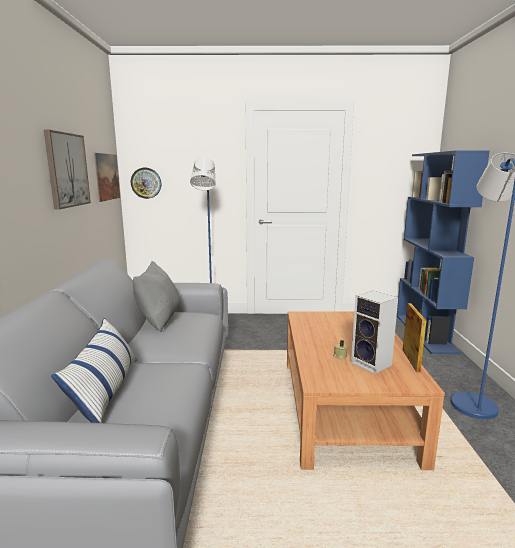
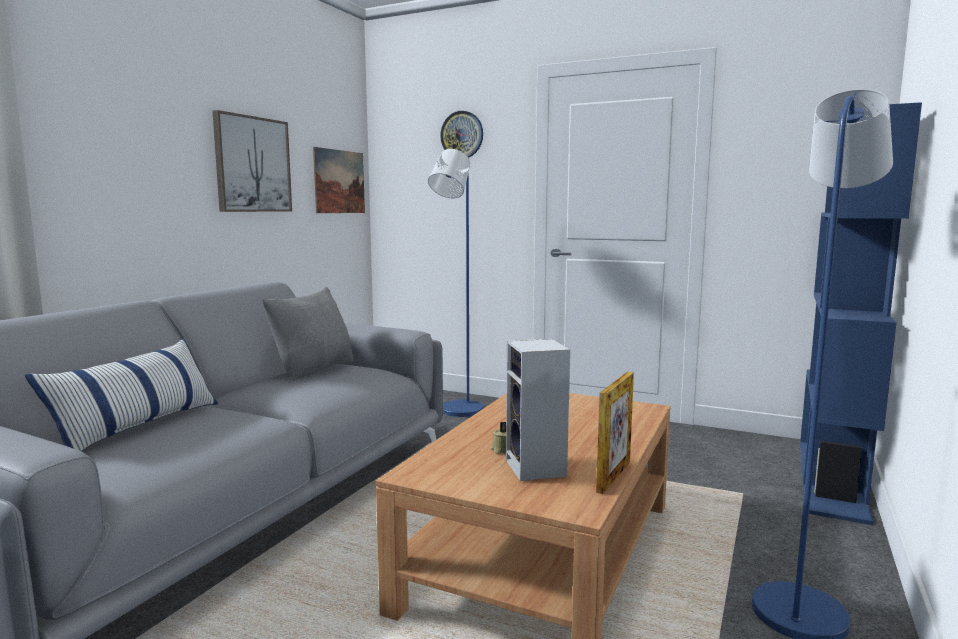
camera: 25 degrees right, 5 degrees down
(146, 183) = (400, 192): wall clock -> wall clock (462, 135)

